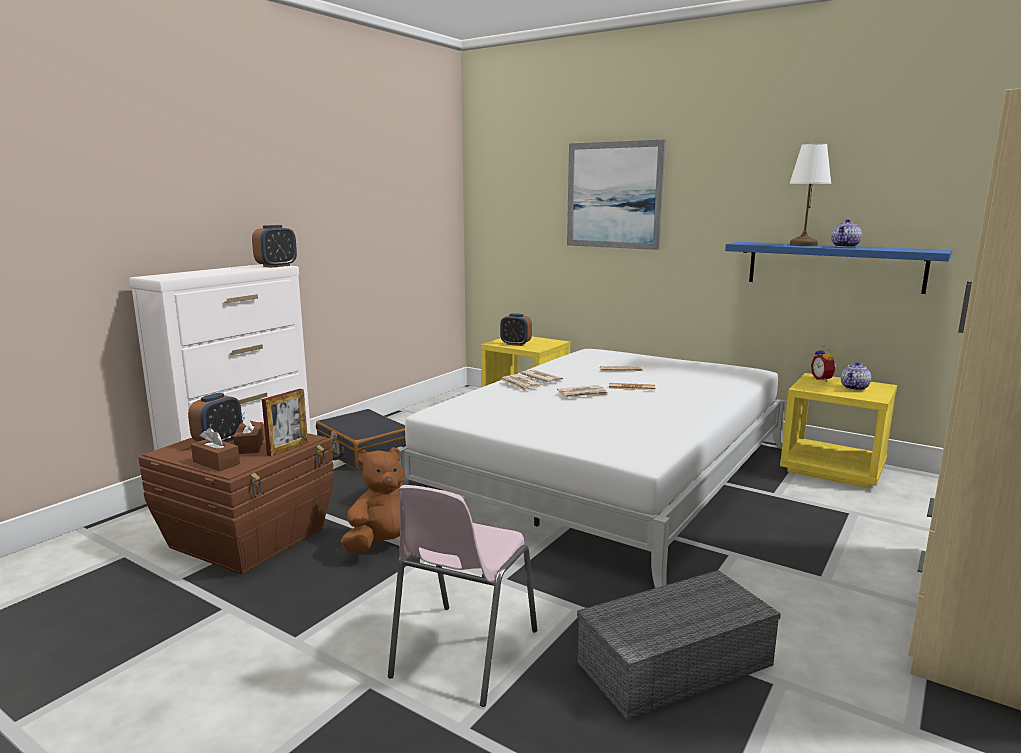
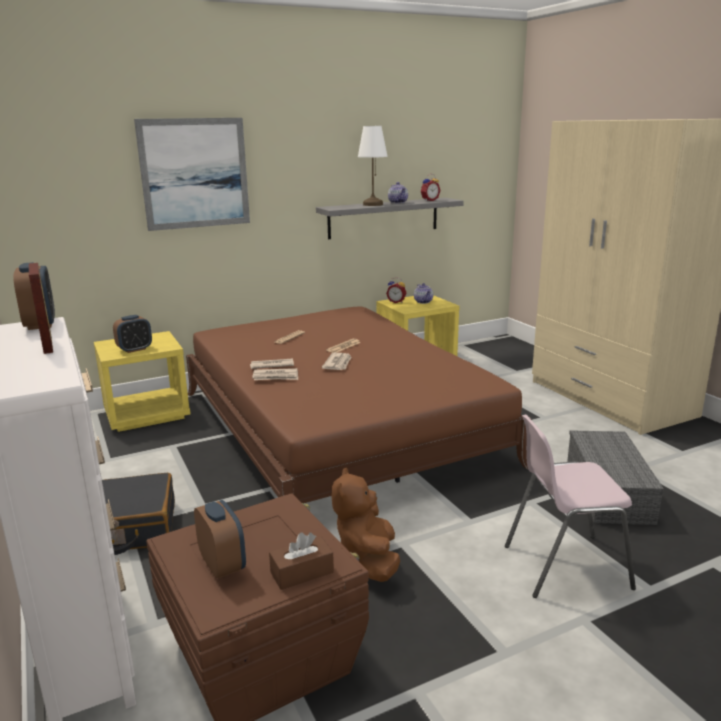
camera: 60 degrees left, 5 degrees up
(250, 446) = (266, 544): brown tissue box -> none
(288, 448) = (303, 520): picture frame -> picture frame (47, 344)
(462, 653) = (564, 566): pink chair -> pink chair turned 120 degrees clockwise
(607, 473) = (337, 426): white bed -> brown bed
(834, 266) = (383, 218): blue shelf -> grey shelf
(898, 249) = (429, 200): none -> alarm clock

